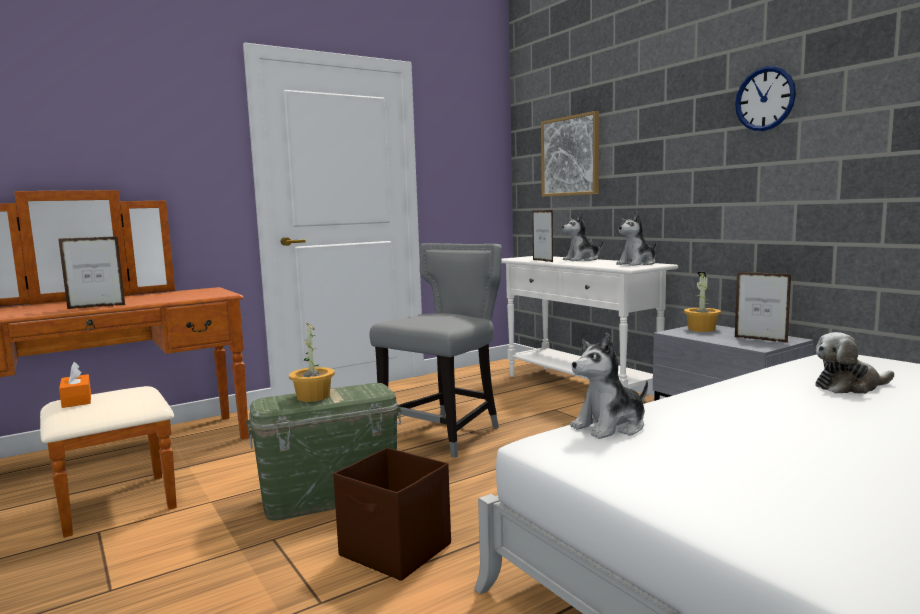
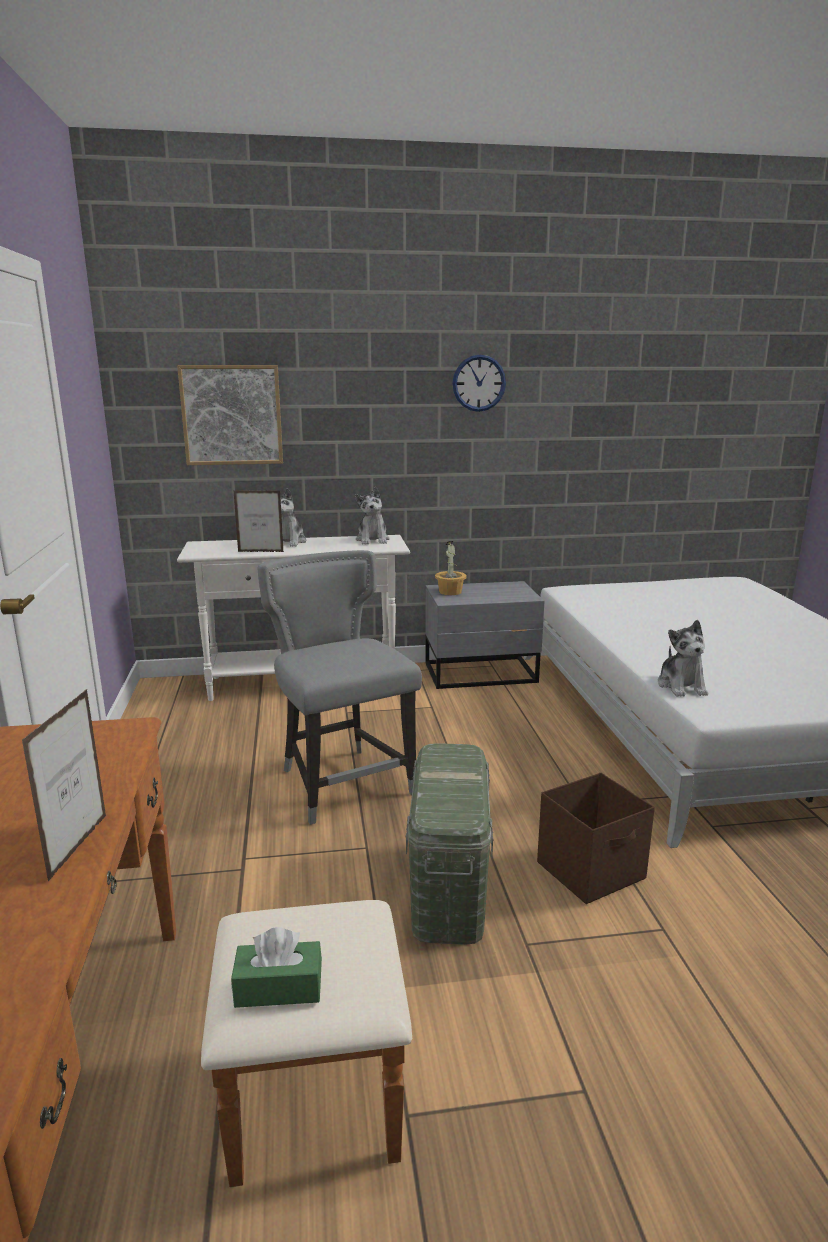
camera: 65 degrees left, 10 degrees up
(77, 400) = (278, 988): orange tissue box -> green tissue box
(312, 397) = (447, 788): potted plant -> none
(760, 340) = (507, 590): picture frame -> none
(849, 387) = (638, 611): plush toy -> none

